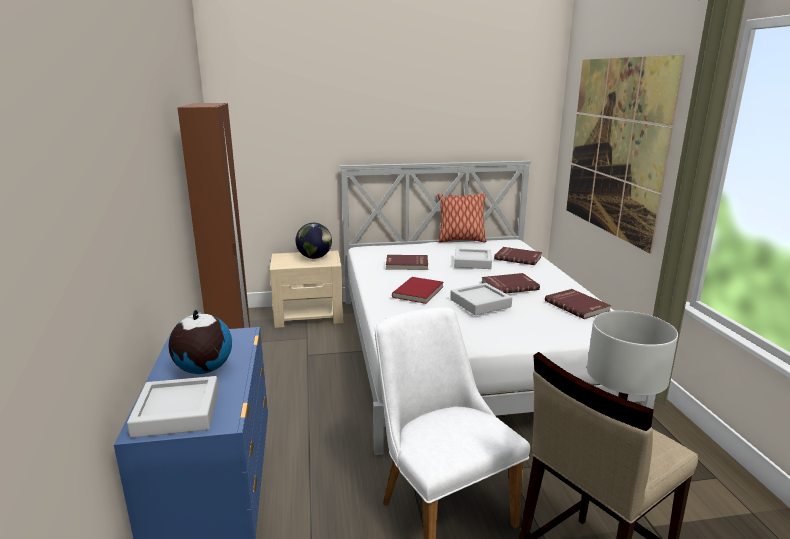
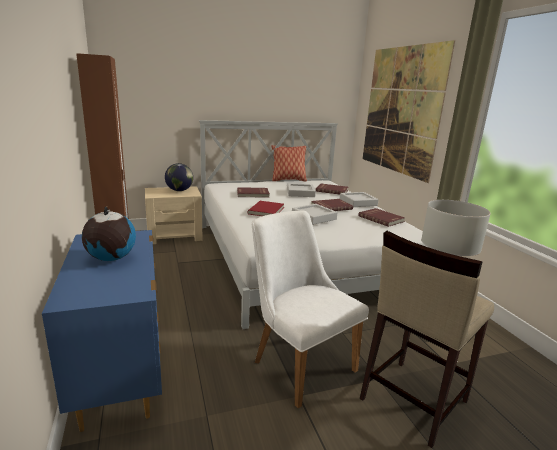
camera: 10 degrees left, 0 degrees up
(177, 412) = (95, 288): grey tray -> grey tray (358, 202)

